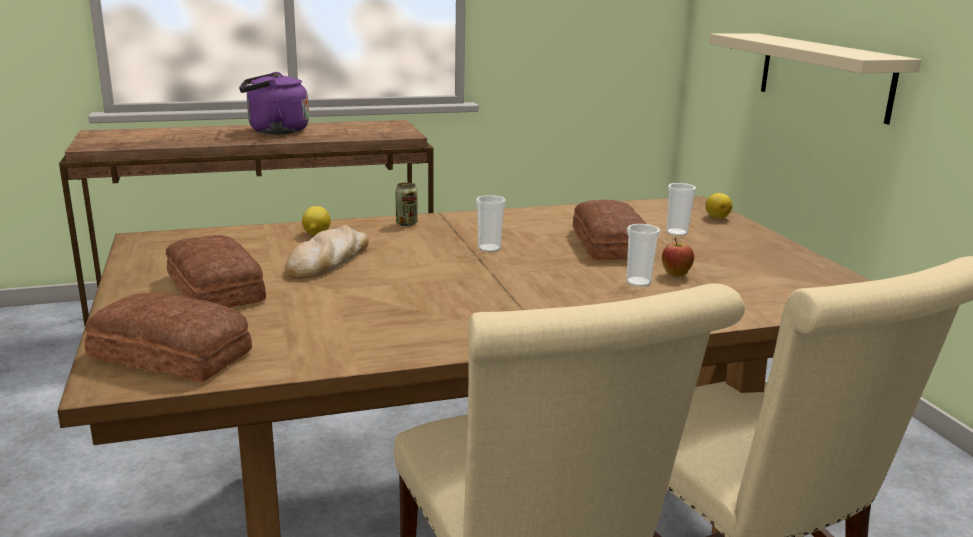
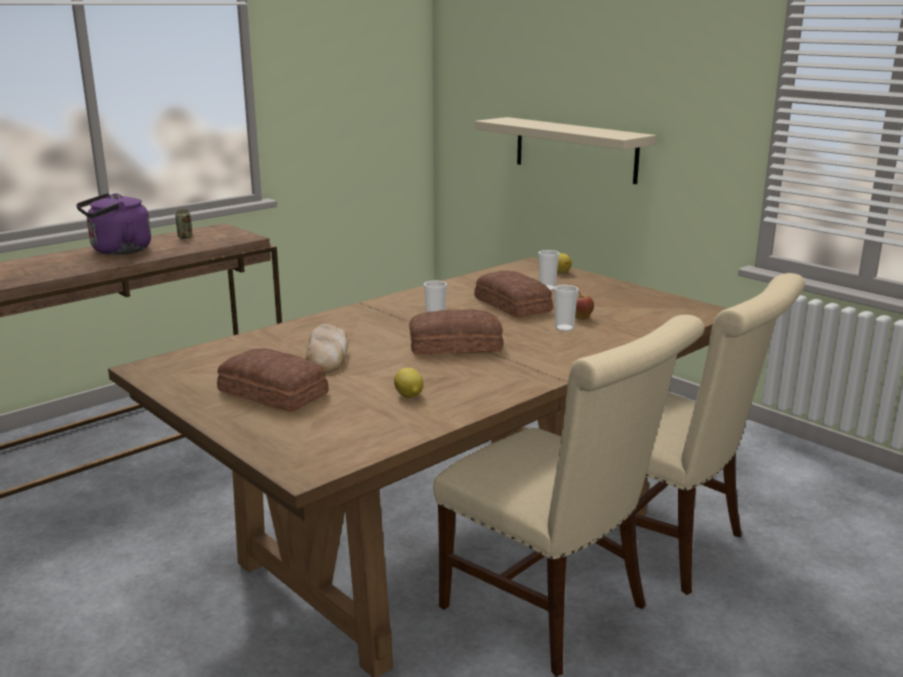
camera: 25 degrees left, 0 degrees up
(171, 353) = (316, 442): bread -> bread (454, 345)
(316, 234) = (287, 336): lemon -> lemon (409, 396)
(406, 223) = (346, 315): can -> can (185, 237)

